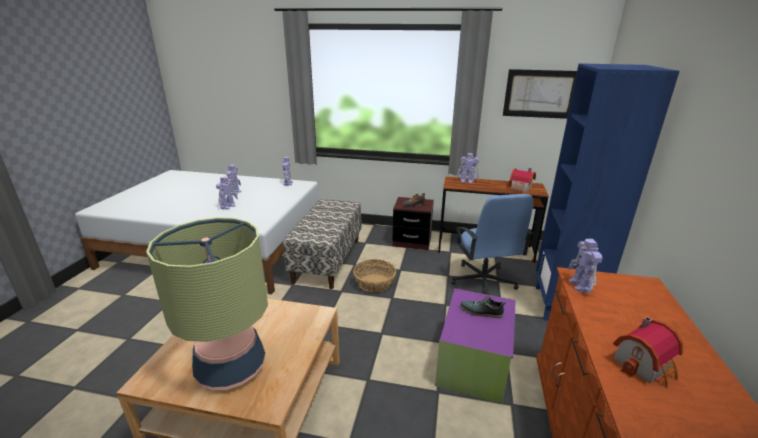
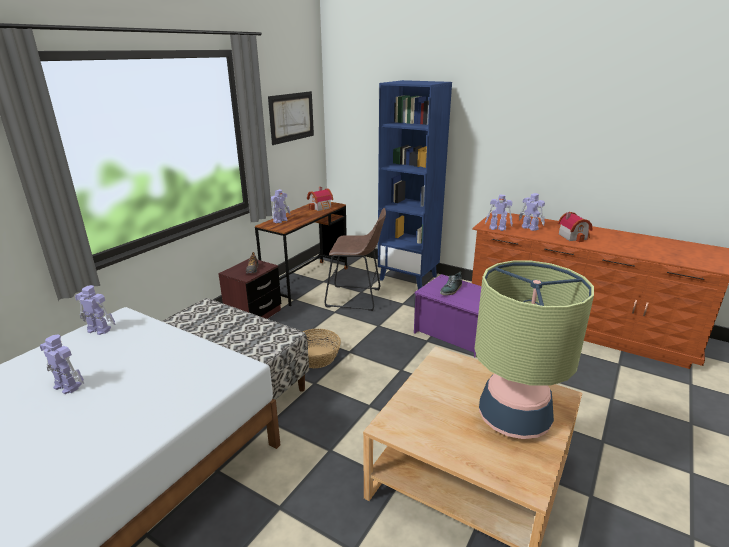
camera: 70 degrees left, 0 degrees up
(228, 206) = (128, 394): toy robot -> toy robot (529, 227)
(483, 281) = (357, 298): blue office chair -> brown stool

